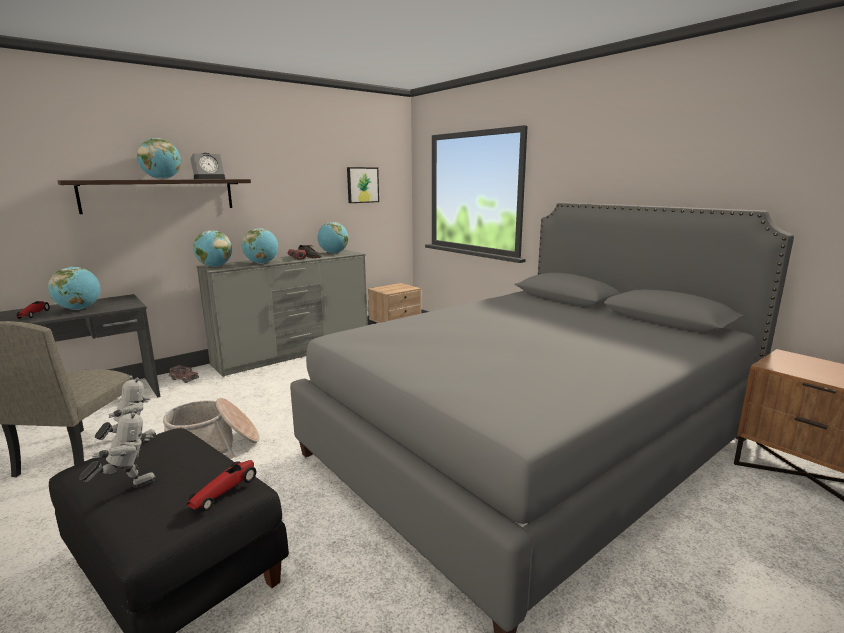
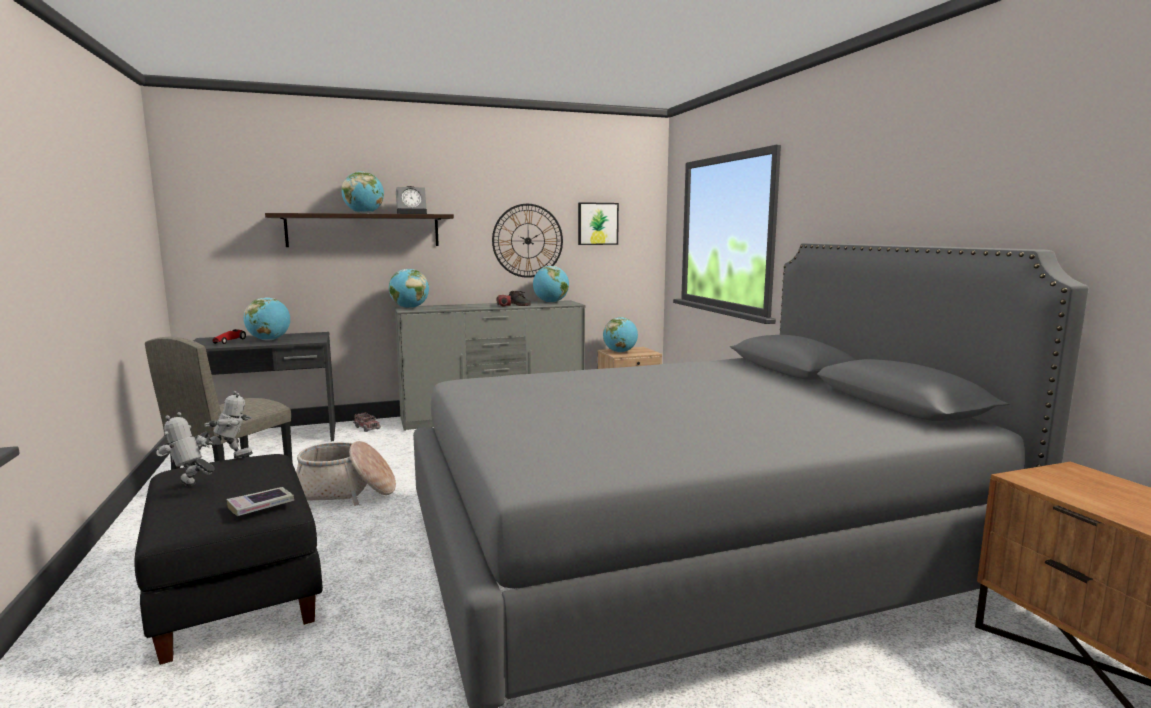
camera: 20 degrees right, 5 degrees down
(127, 486) = (191, 488): toy robot -> toy robot turned 135 degrees counterclockwise
(224, 491) = (261, 506): toy car -> book
(262, 263) = (459, 308): globe -> globe (620, 352)
(308, 201) = (528, 240): none -> wall clock

